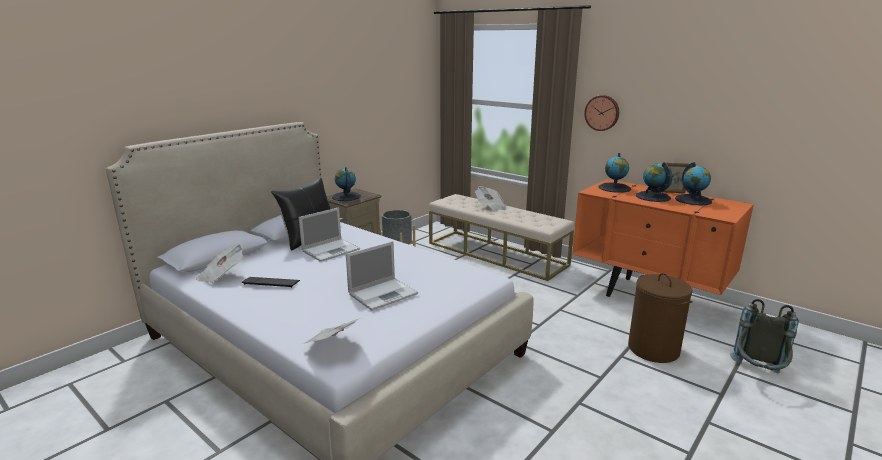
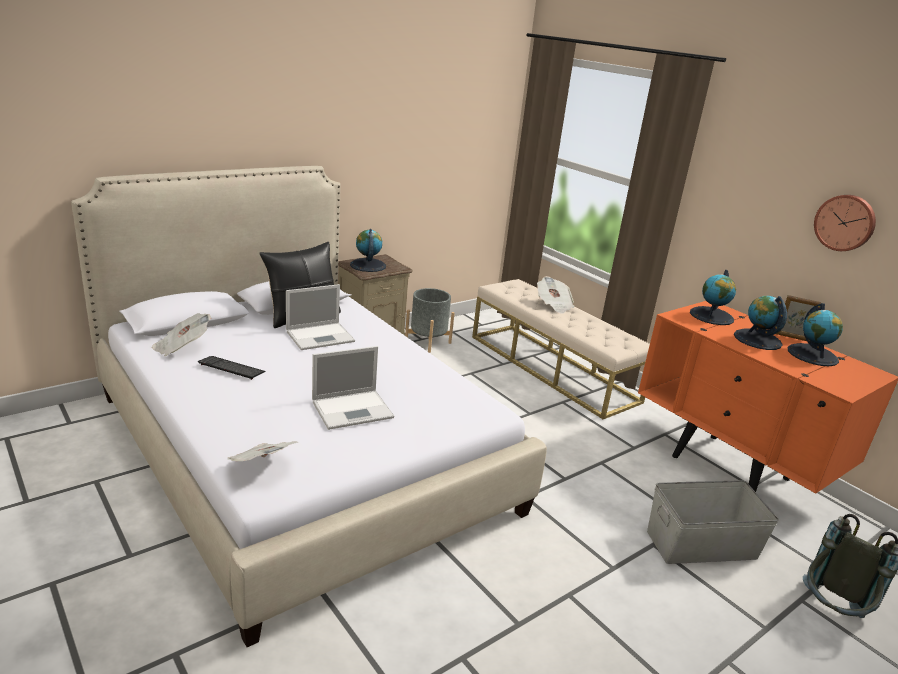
camera: 10 degrees right, 5 degrees up
(602, 113) = (719, 209): wall clock -> wall clock (845, 222)
(654, 349) = (702, 545): brown laundry basket -> grey storage box

